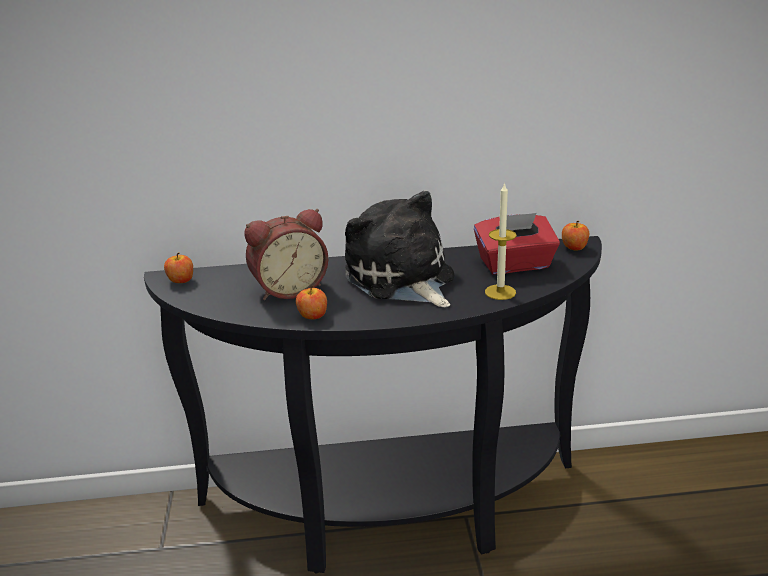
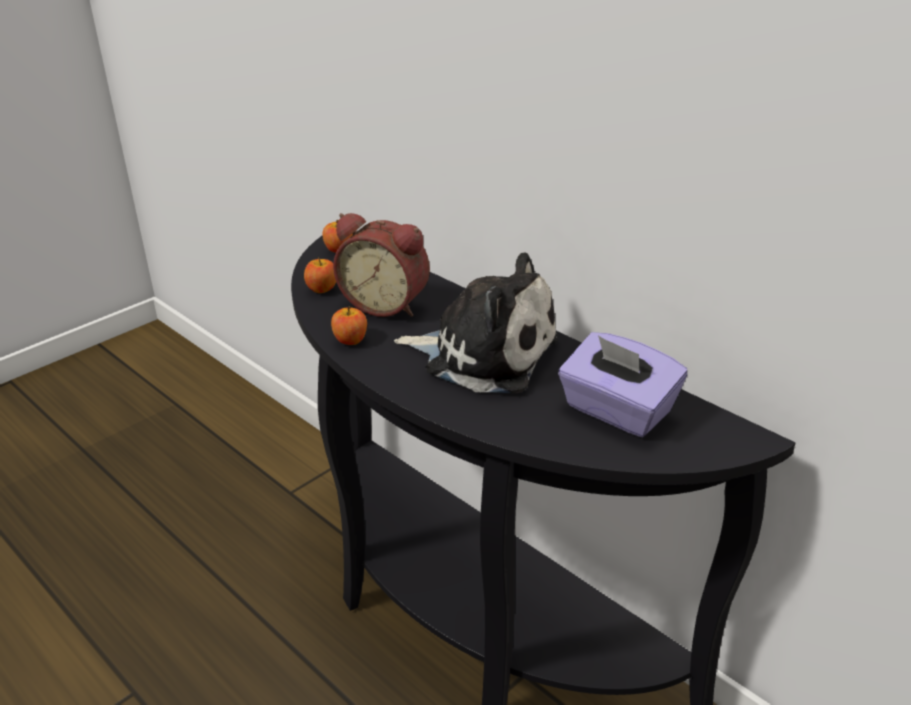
camera: 50 degrees right, 5 degrees up
(402, 279) = (484, 354): plush toy -> plush toy turned 90 degrees clockwise
(500, 292) = (535, 428): candle -> none
(515, 265) = (617, 411): red tissue box -> purple tissue box
(574, 247) = (728, 436): apple -> apple (322, 289)

